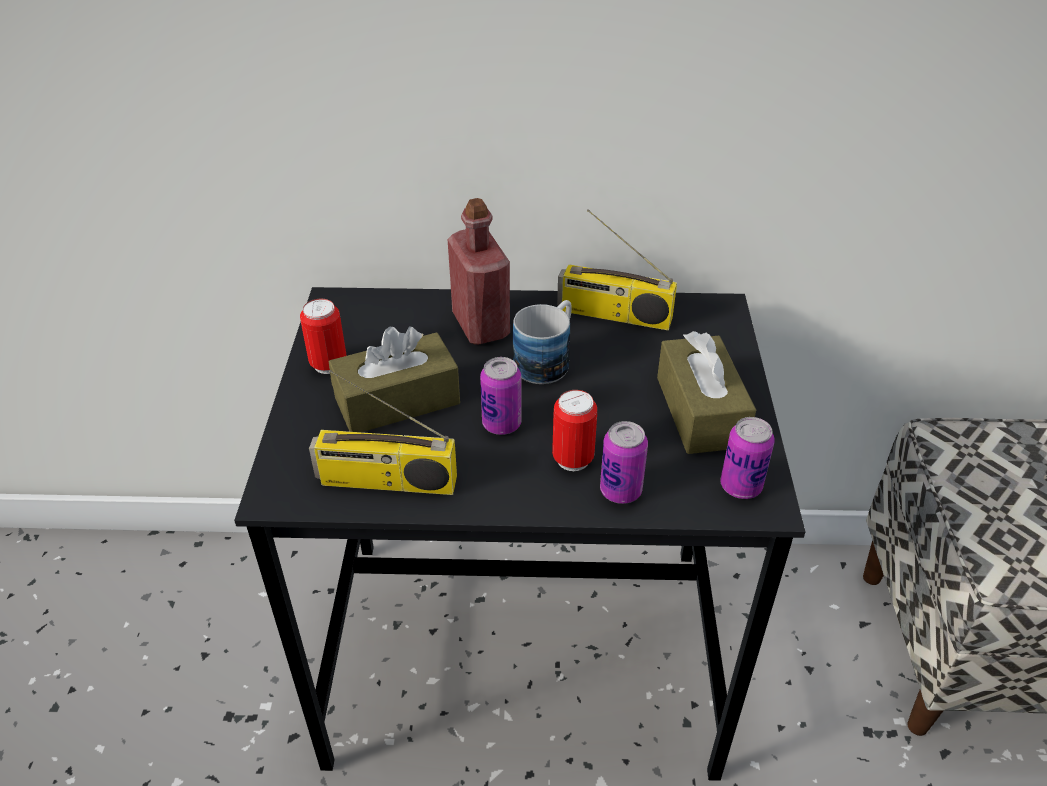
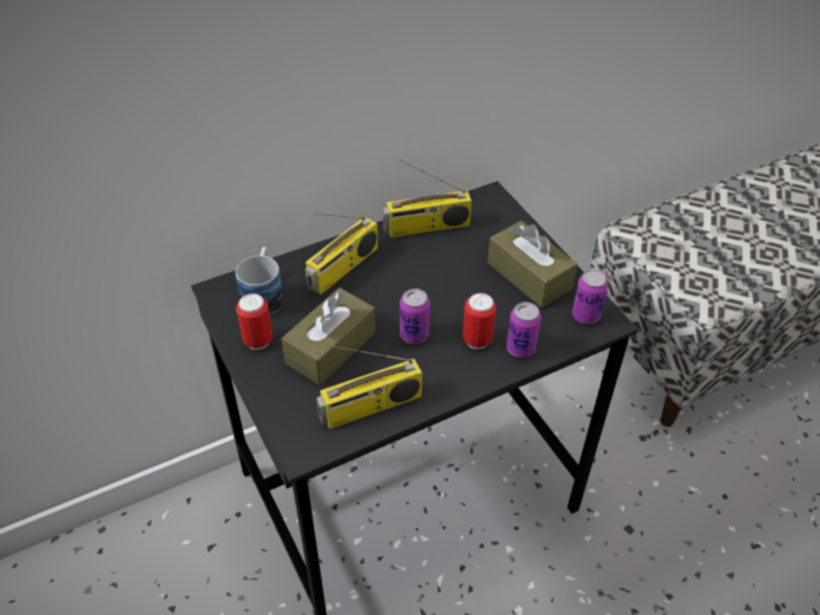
camera: 30 degrees left, 5 degrees up
(480, 325) = (343, 269): red bottle -> radio
(547, 359) = (408, 277): mug -> mug (264, 294)

